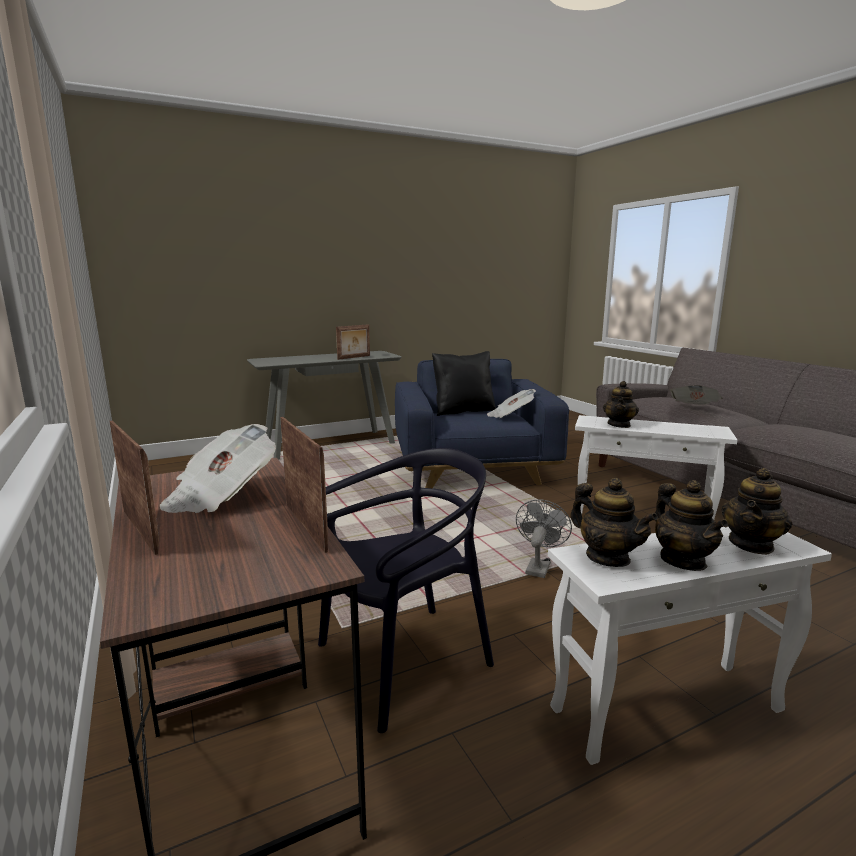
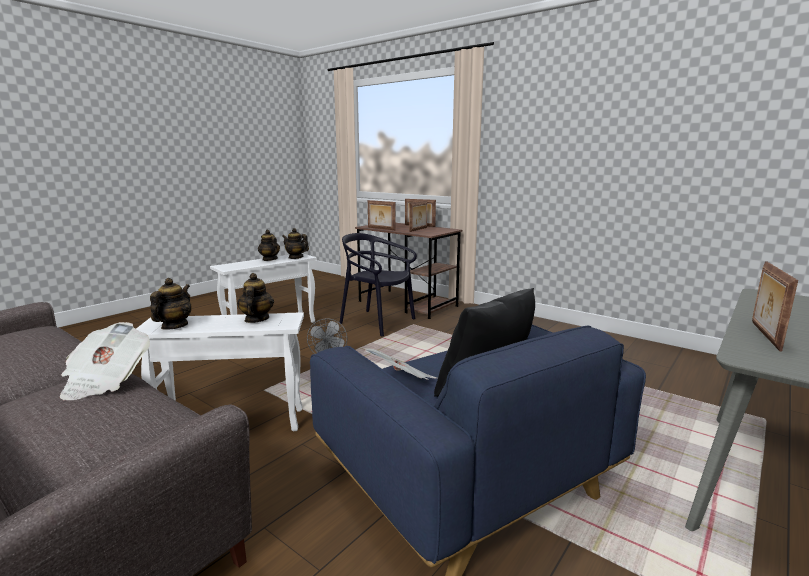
camera: 155 degrees right, 0 degrees up
(221, 496) = (418, 229): newspaper -> picture frame
(404, 660) = (377, 322): black chair -> black chair turned 90 degrees clockwise
(751, 544) = (239, 264): teapot -> teapot (174, 326)

